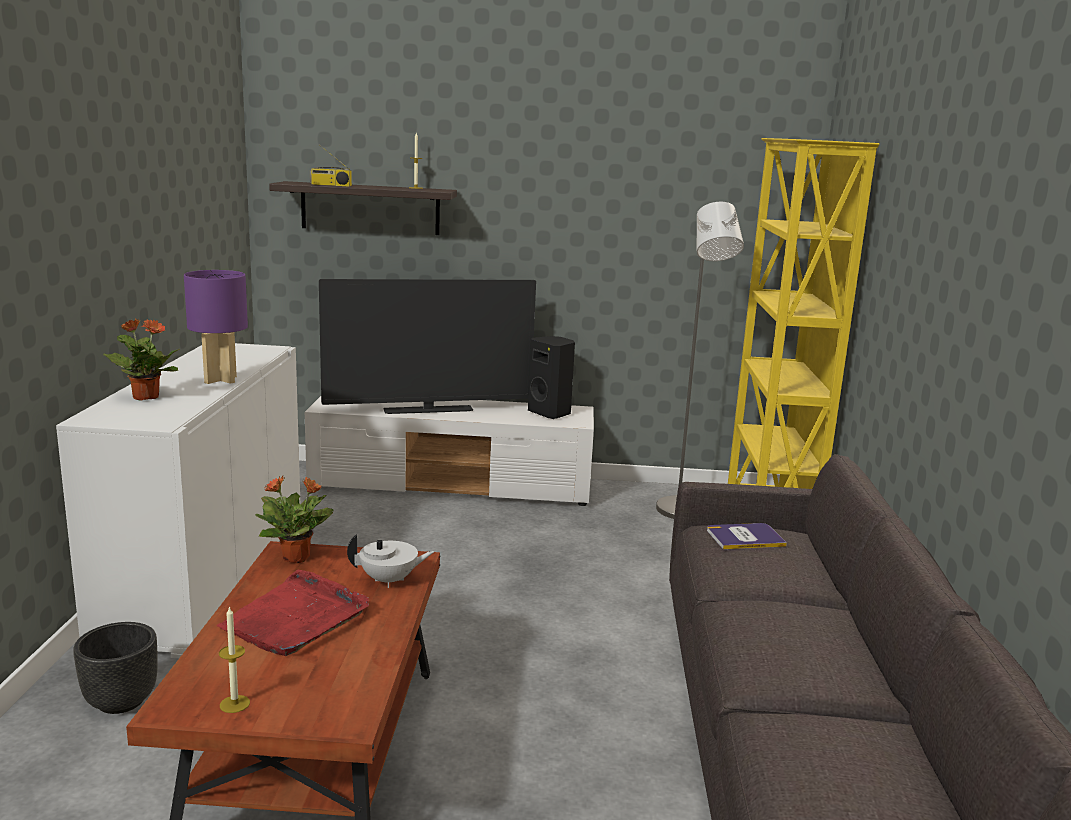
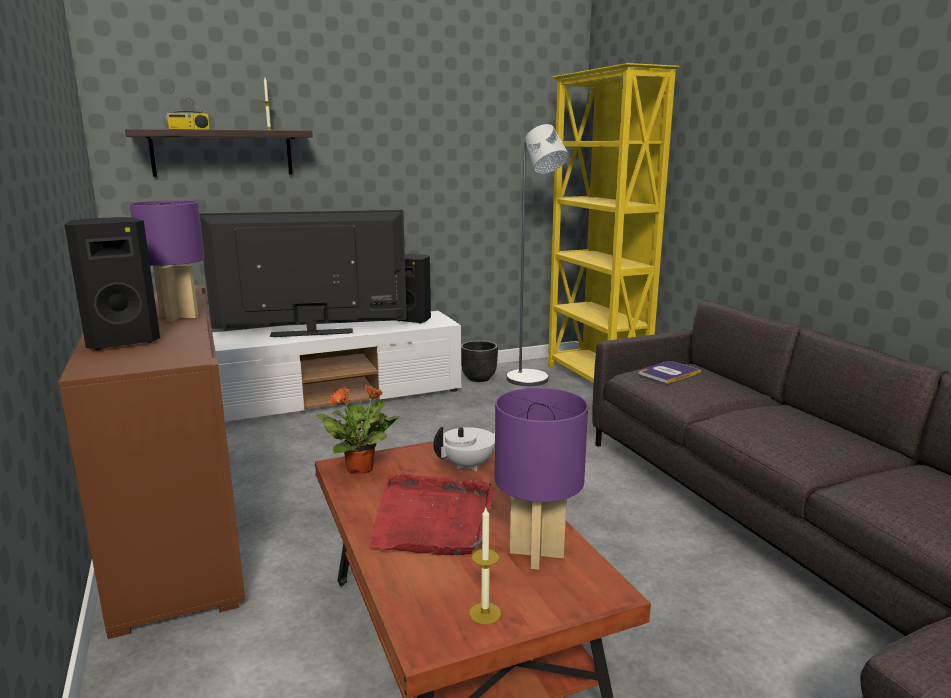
camera: 25 degrees left, 0 degrees up
(121, 701) = (206, 672): black planter -> black planter (478, 378)
(145, 397) = (122, 341): potted plant -> black speaker
(207, 573) = (179, 523): white cabinet -> brown cabinet
(337, 673) = (535, 553): none -> purple table lamp
(428, 410) = (312, 333): television -> television turned 150 degrees counterclockwise

